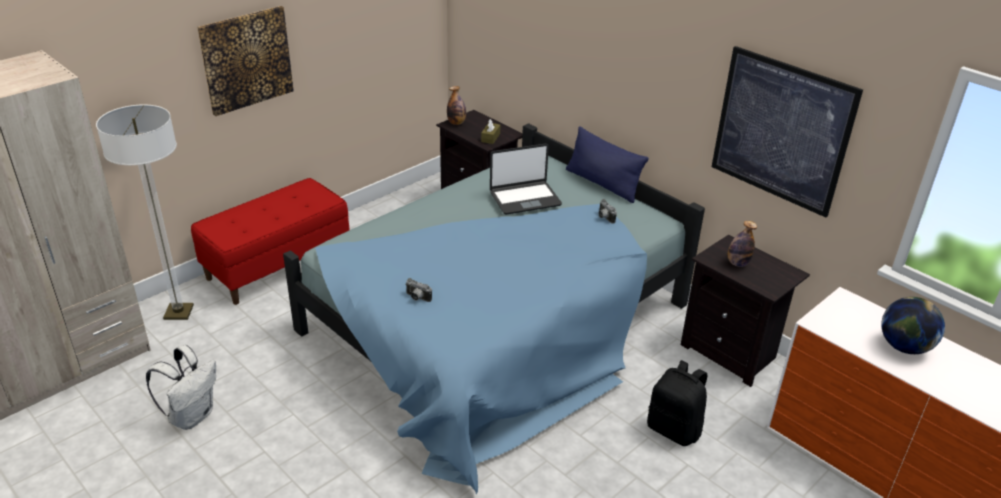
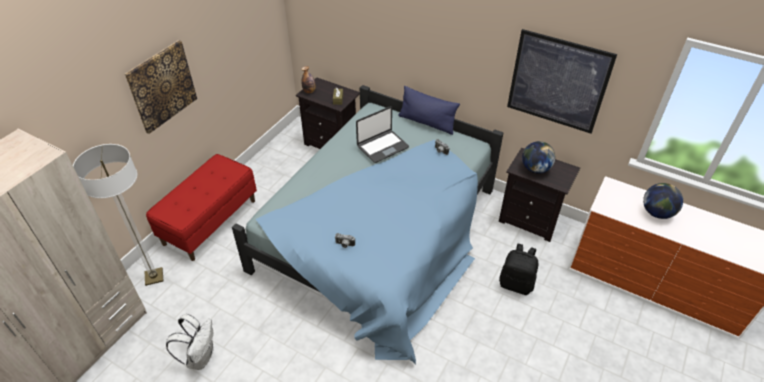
camera: 15 degrees left, 10 degrees up
(737, 263) = (535, 169): bottle -> globe

